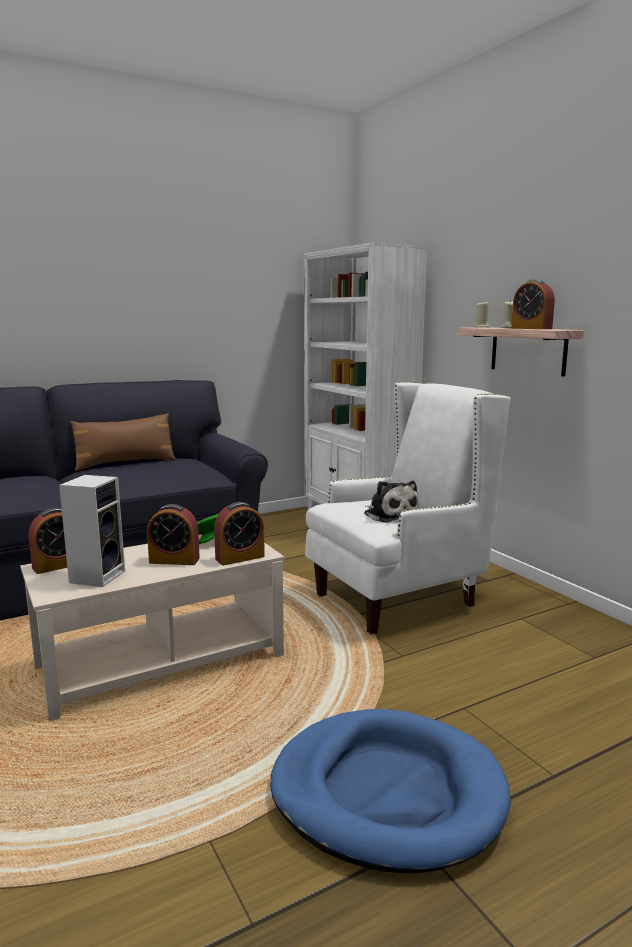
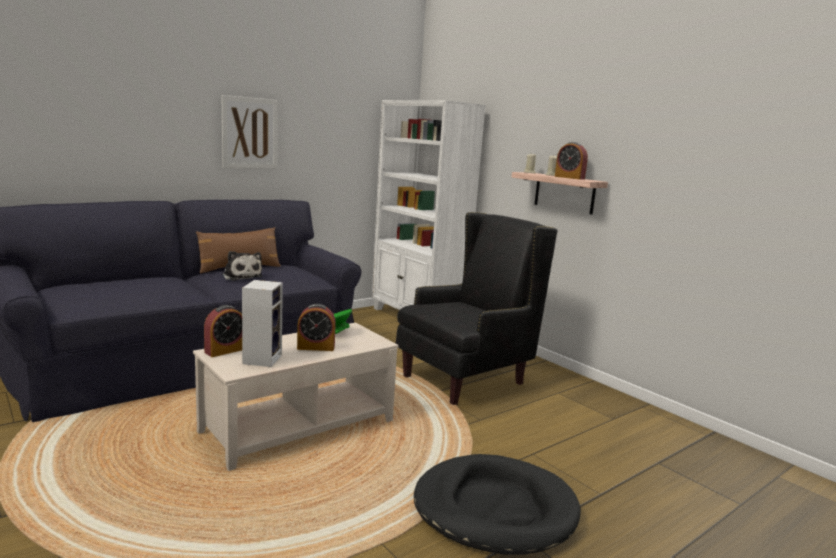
camera: 10 degrees left, 0 degrees up
(139, 302) = (249, 133): none -> picture
(240, 558) = (365, 346): alarm clock -> none
(387, 793) = (494, 509): blue dog bed -> black dog bed
(389, 514) = (466, 314): plush toy -> plush toy (241, 276)
(396, 599) = (465, 379): white armchair -> black armchair

